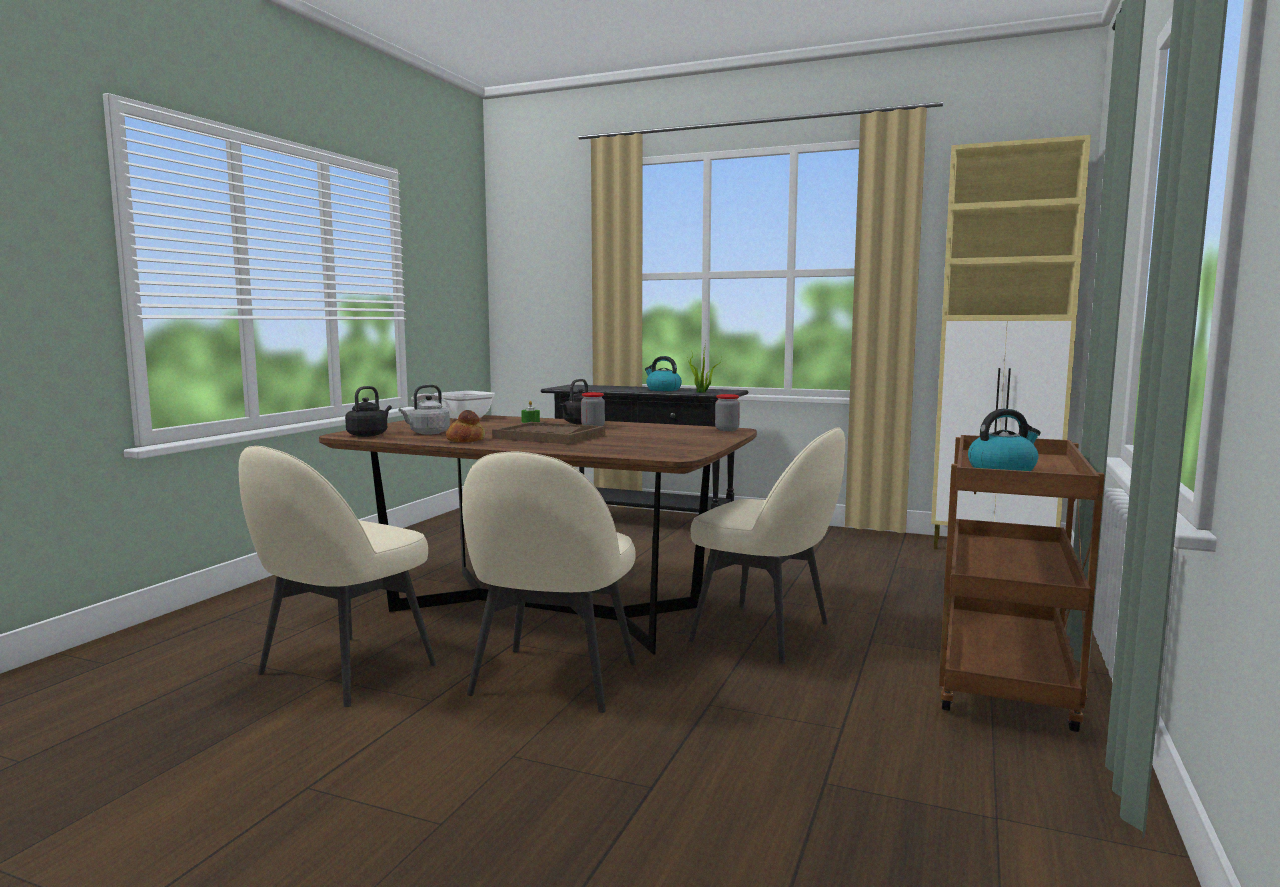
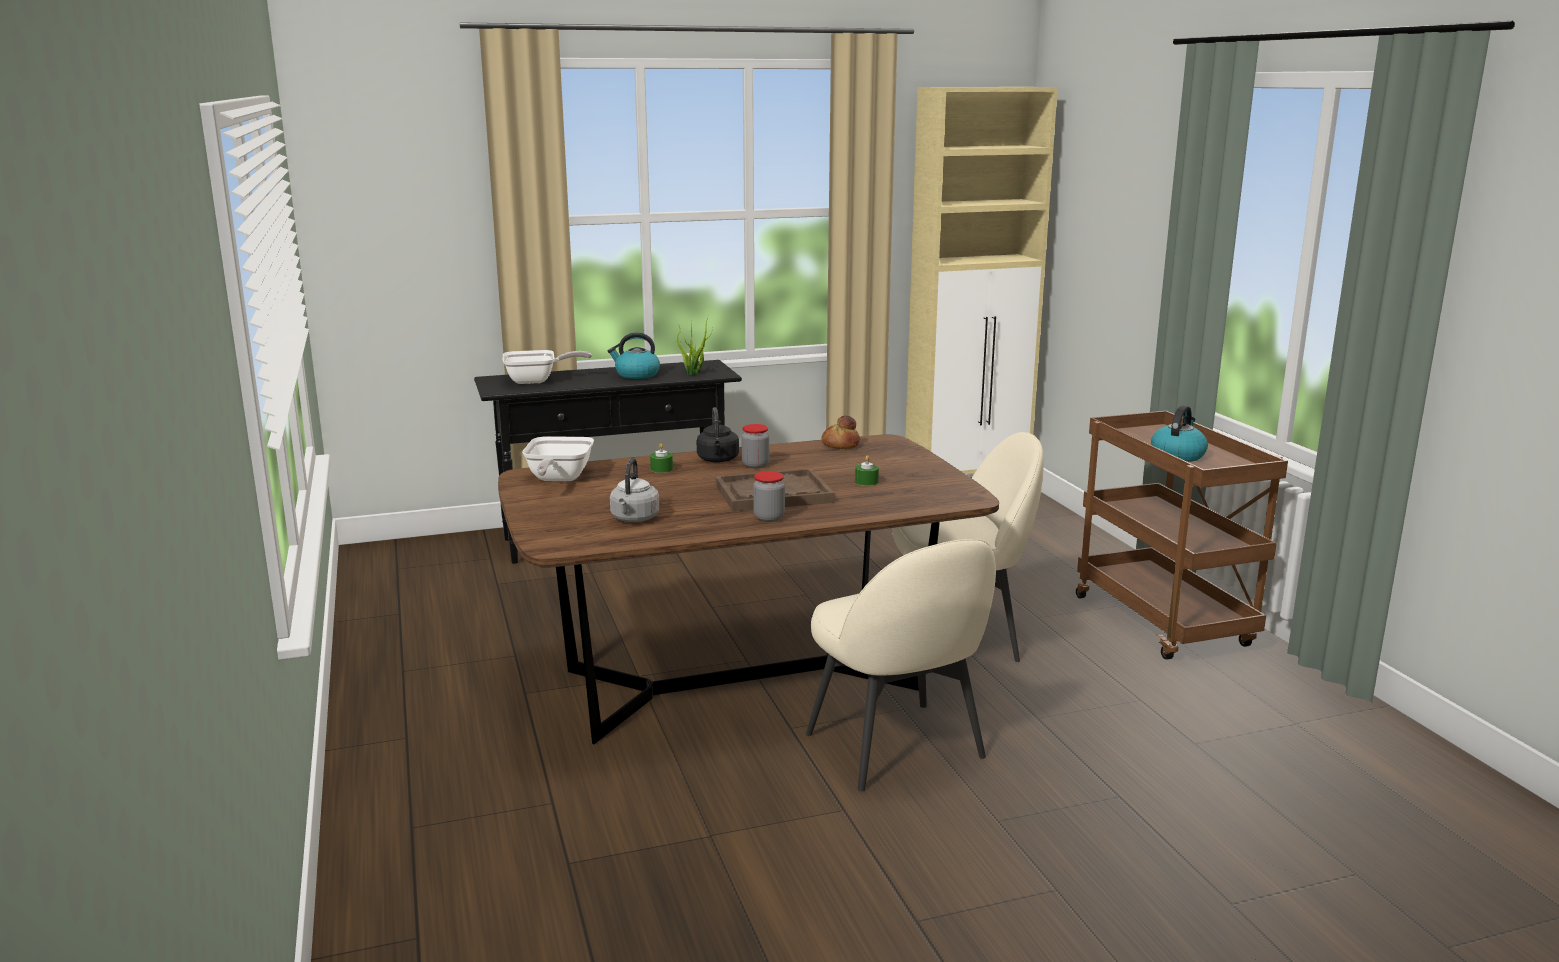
camera: 40 degrees left, 10 degrees up
(343, 671) = (703, 821): beige chair -> none
(369, 435) = (582, 539): black kettle -> none
(465, 440) = (719, 521): bread -> bread (840, 445)
(594, 387) = (537, 381): none -> frying pan
(634, 440) = (866, 482): none -> green candle
(727, 430) = (882, 442): jar -> jar (769, 518)

